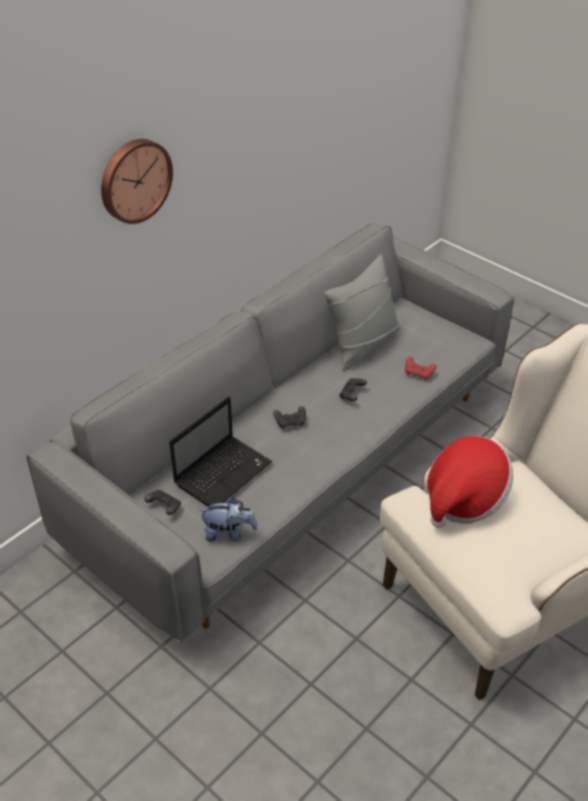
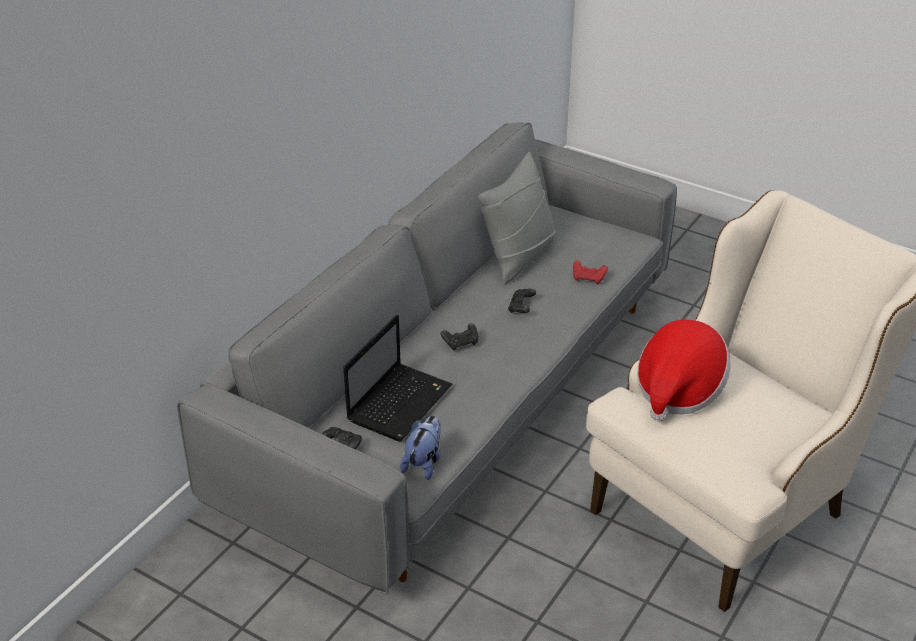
camera: 10 degrees left, 5 degrees down
(134, 180) = (279, 76): wall clock -> none
(229, 533) = (424, 463): plush toy -> plush toy turned 60 degrees counterclockwise

